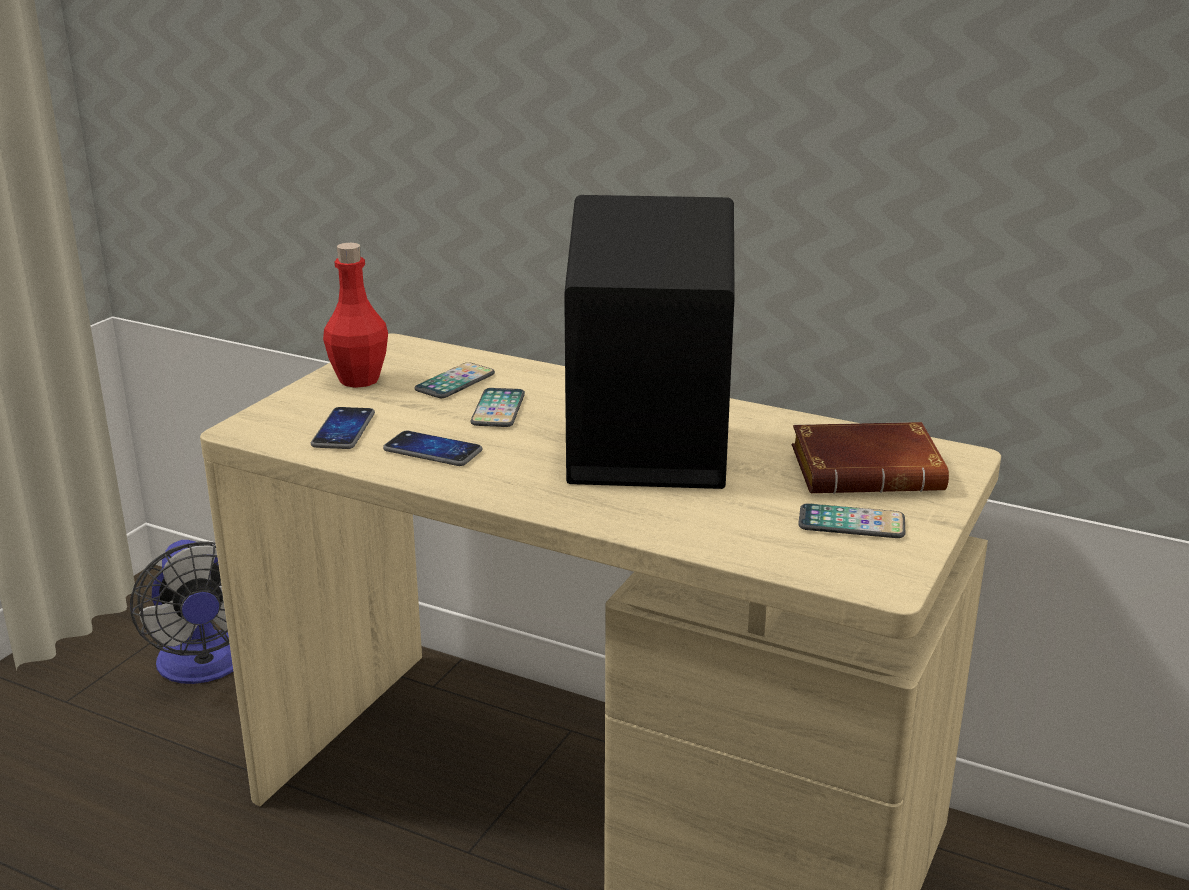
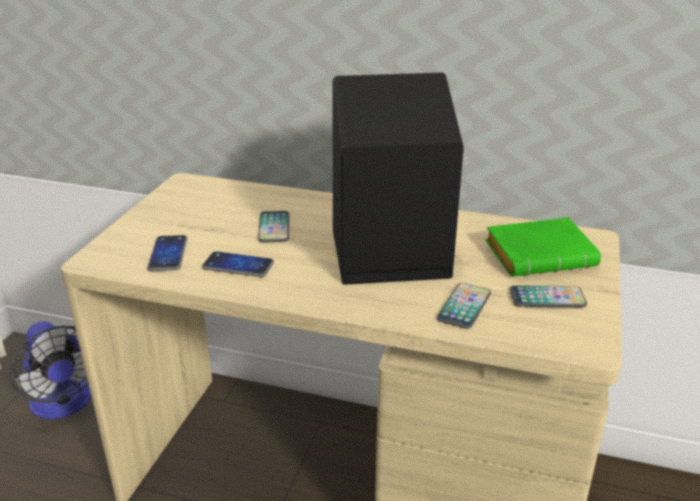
camera: 10 degrees left, 5 degrees up
(359, 380) = (168, 212): red bottle -> none
(455, 382) = (237, 208): phone -> phone (464, 306)
(869, 470) = (541, 254): brown book -> green book

